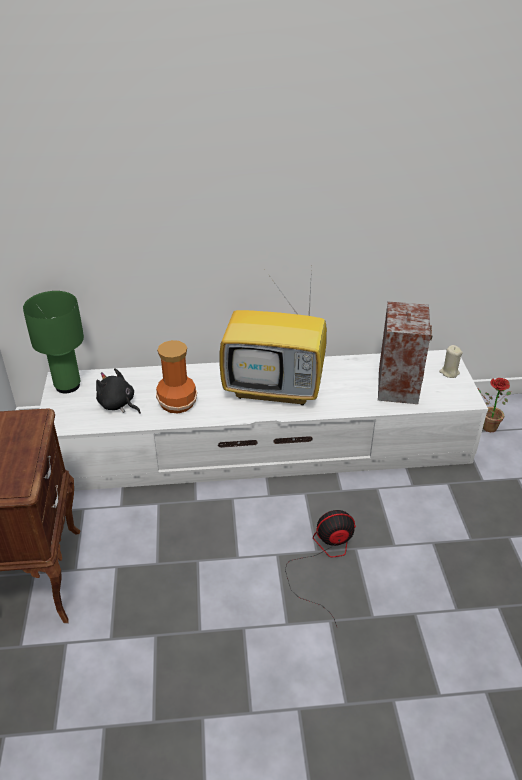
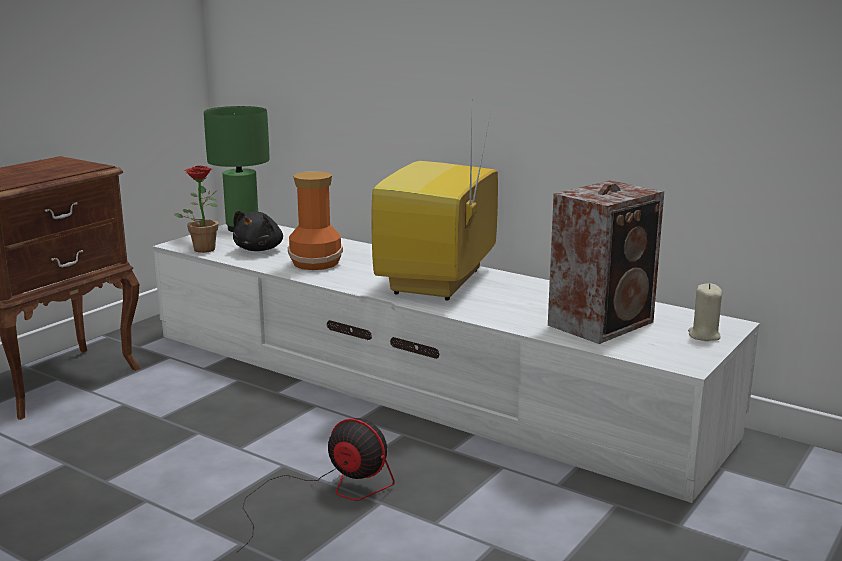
camera: 40 degrees right, 20 degrees down
(118, 404) = (260, 249): black plush toy -> black plush toy turned 150 degrees counterclockwise
(276, 388) = (438, 283): television -> television turned 60 degrees clockwise
(486, 426) = (779, 479): potted plant -> potted plant (203, 248)

